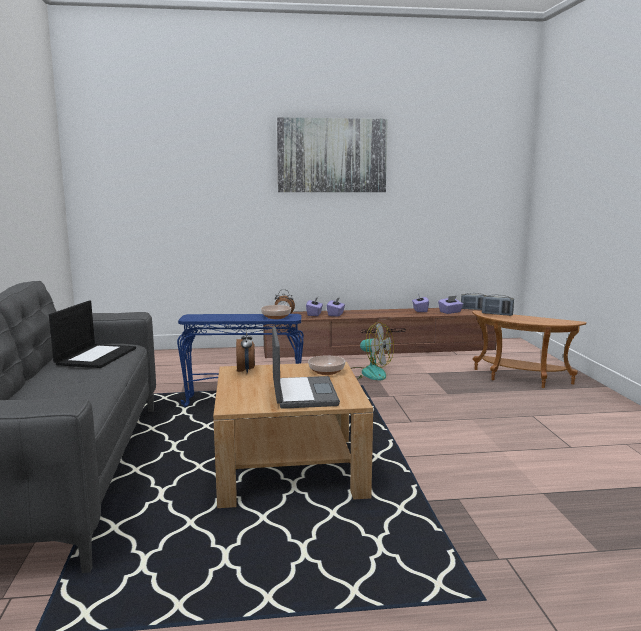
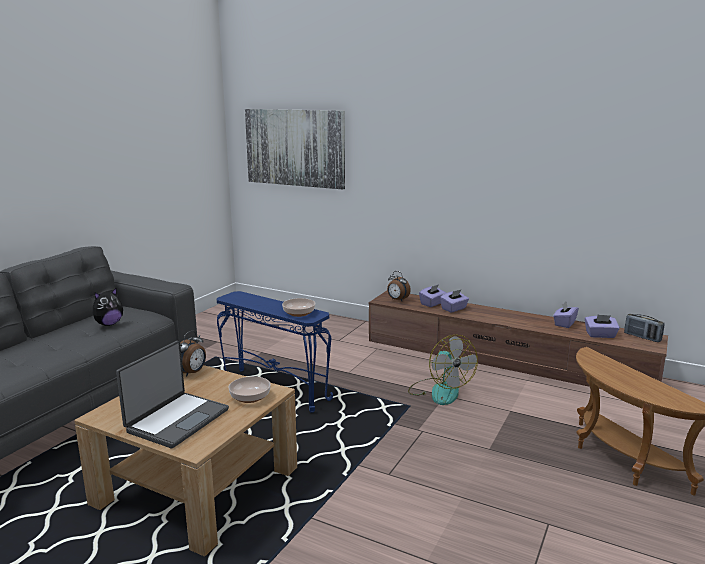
camera: 35 degrees right, 5 degrees up
(96, 356) = (109, 324): laptop -> plush toy
(332, 155) = (473, 119): picture -> picture (295, 147)
(497, 314) = (604, 362): radio -> none

